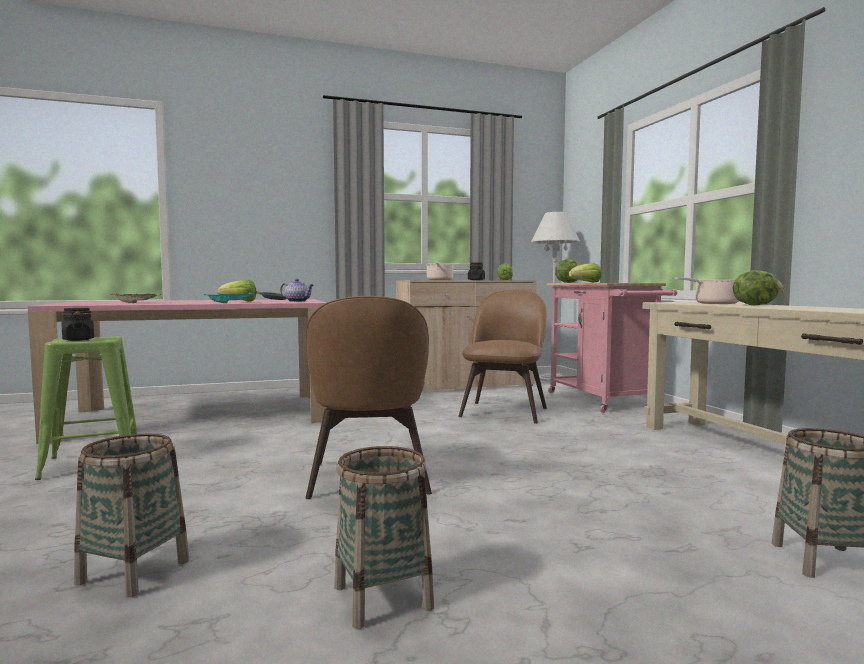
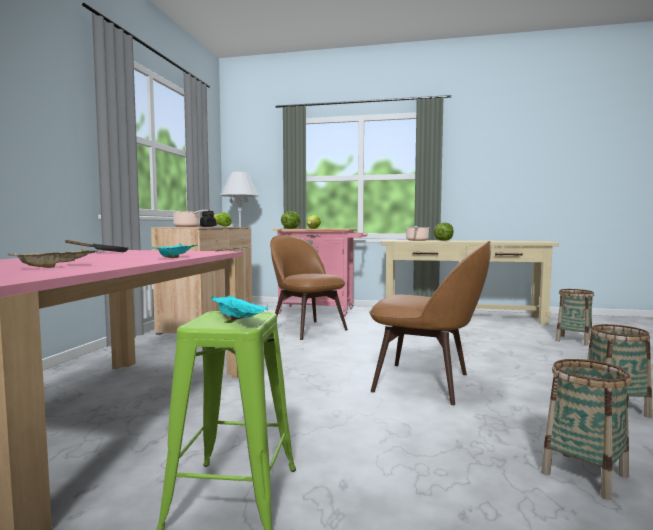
camera: 60 degrees left, 0 degrees up
(78, 339) = (238, 320): black jar -> turquoise tray
(239, 301) = (130, 256): lettuce -> none
(298, 301) = (198, 252): teapot -> none

